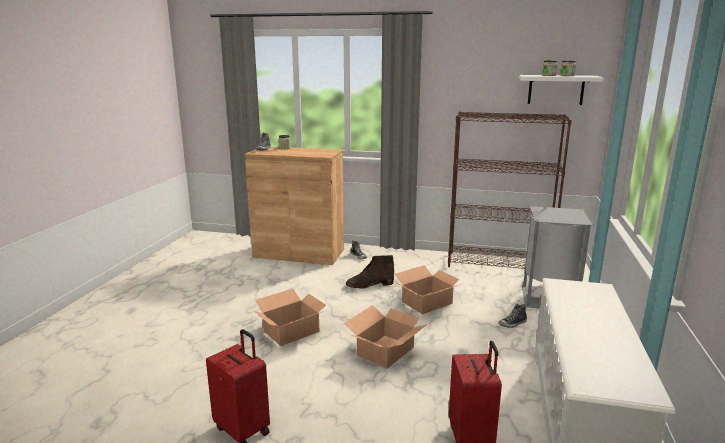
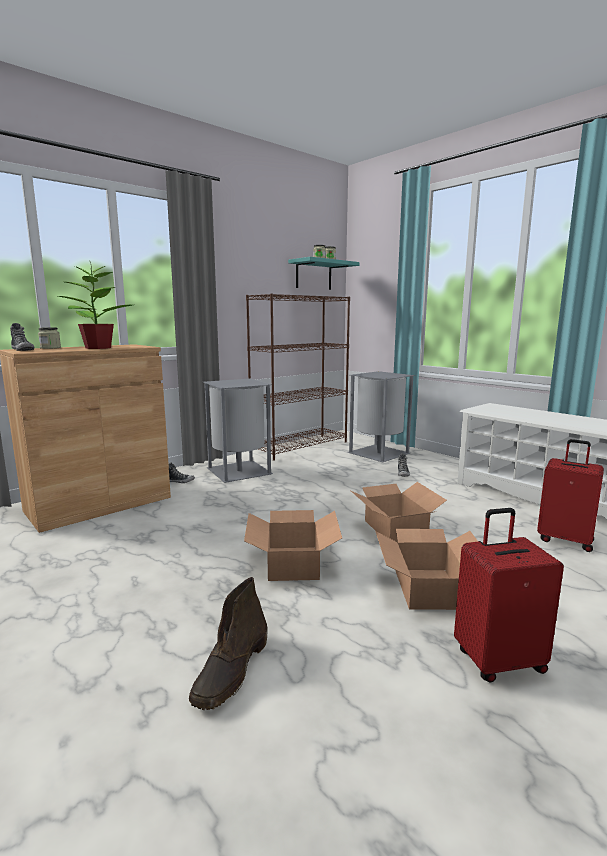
camera: 55 degrees left, 5 degrees down
(298, 153) = (97, 348): none -> potted plant
(369, 285) = (251, 496): brown boot -> brown boot (231, 671)
(405, 264) = (237, 471): none -> grey trash can
(427, 303) = (327, 486): cardboard box -> cardboard box (429, 588)
(556, 89) = (313, 275): white shelf -> turquoise shelf

